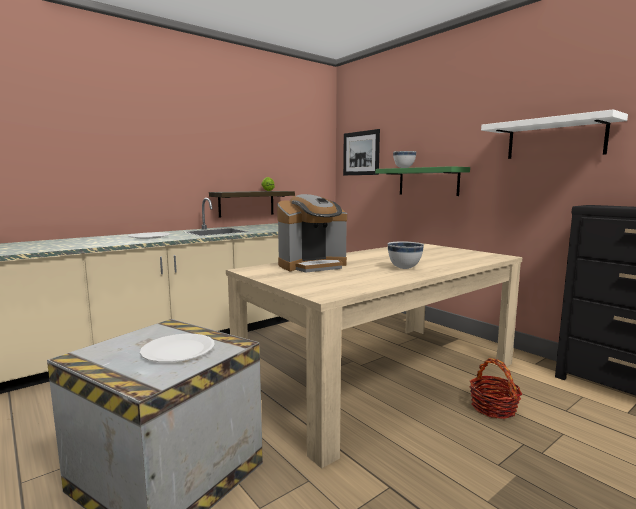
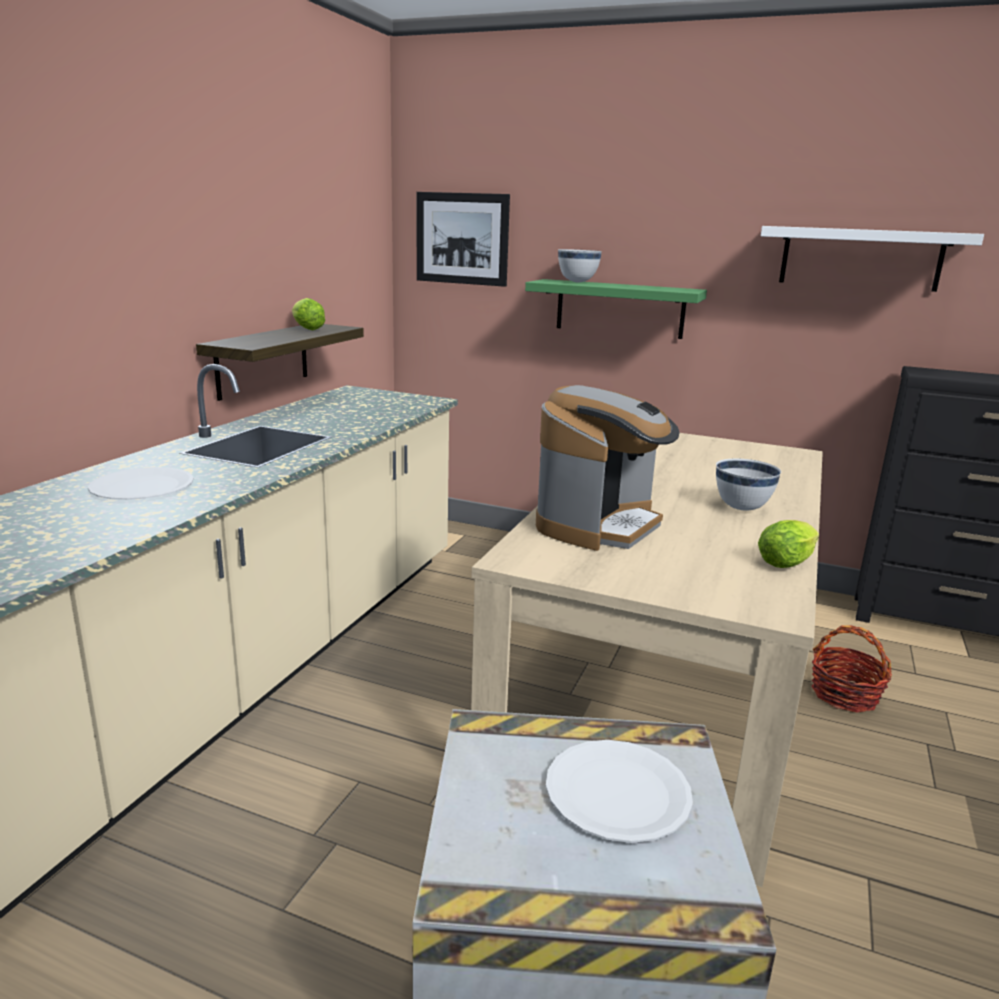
camera: 30 degrees left, 10 degrees up
(378, 284) = (788, 562): none -> lettuce

